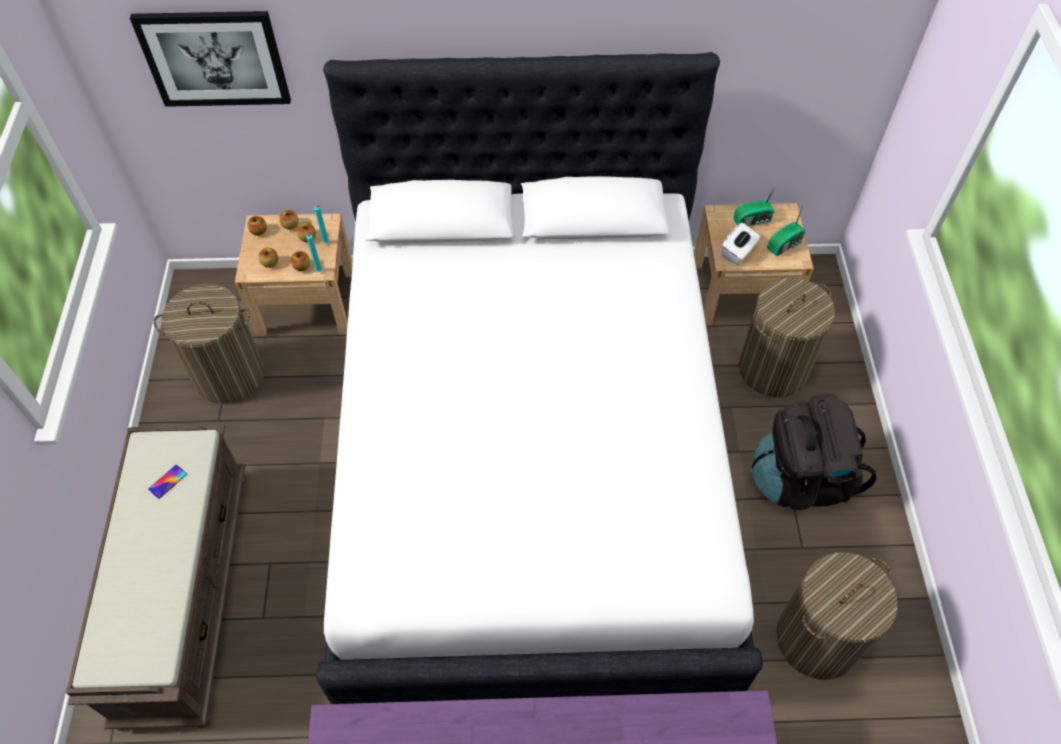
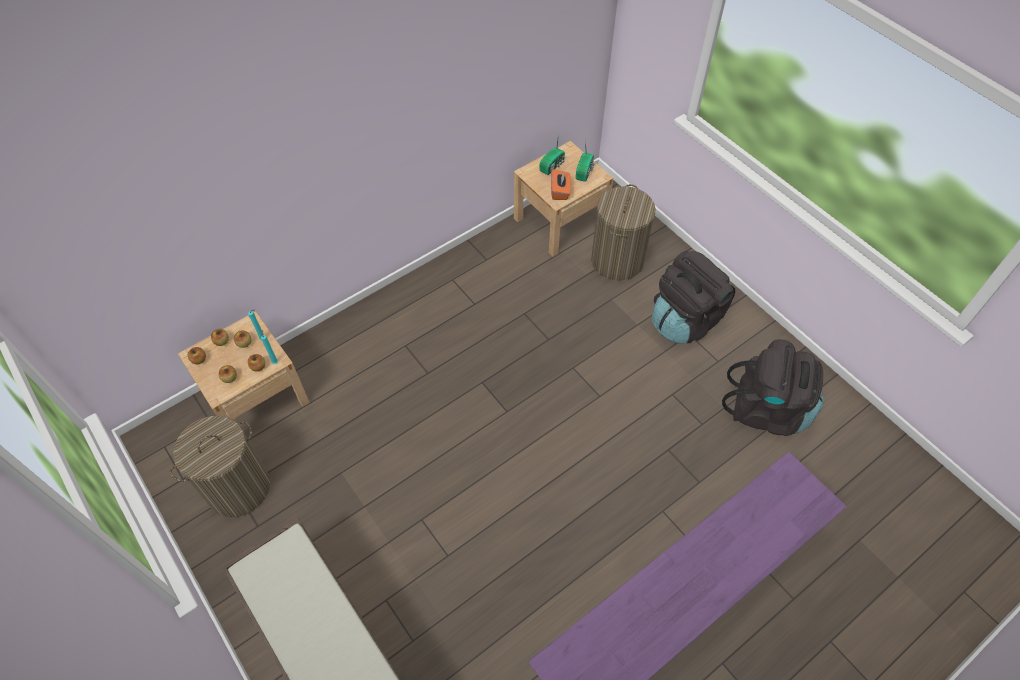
camera: 35 degrees left, 0 degrees up
(167, 481) = (292, 584): phone -> none
(214, 58) = (121, 229): picture -> none
(531, 454) = (509, 407): white bed -> none
(738, 252) = (560, 191): white tissue box -> orange tissue box
(817, 638) = (767, 410): laundry basket -> black backpack

